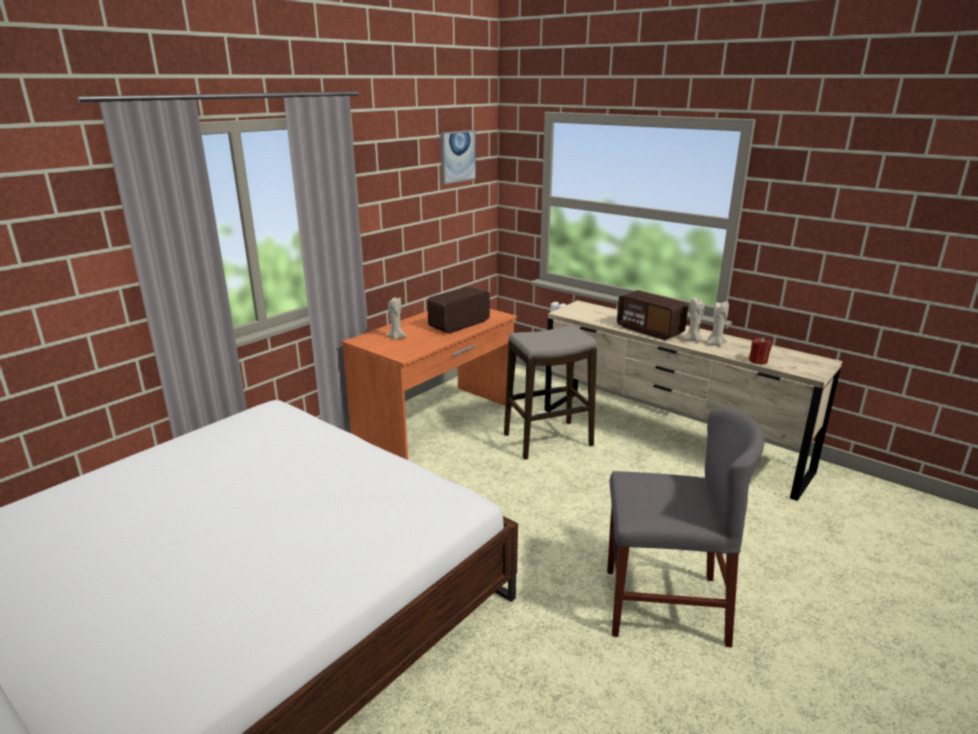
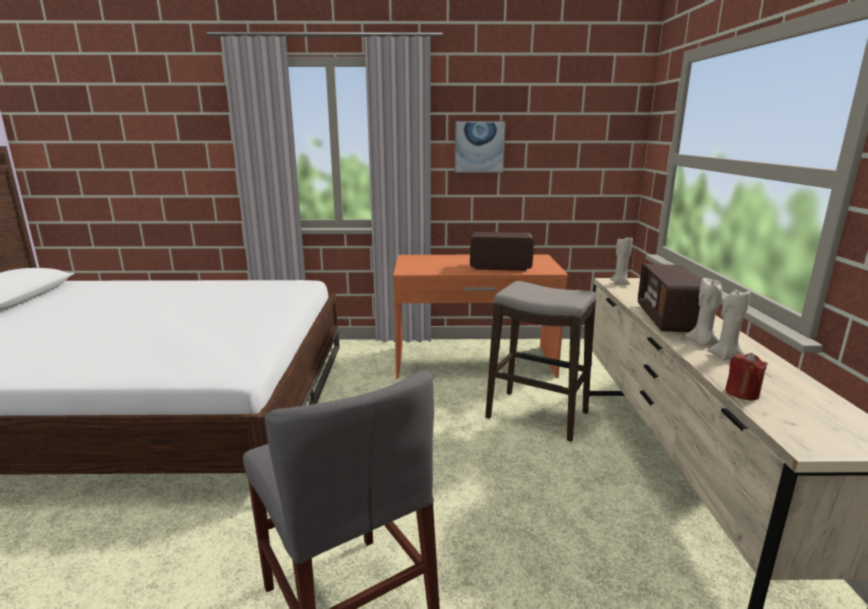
camera: 50 degrees right, 5 degrees down
(396, 337) = (434, 261): beige candle -> beige candle (620, 283)
(457, 156) = (582, 107): picture -> picture (479, 147)

